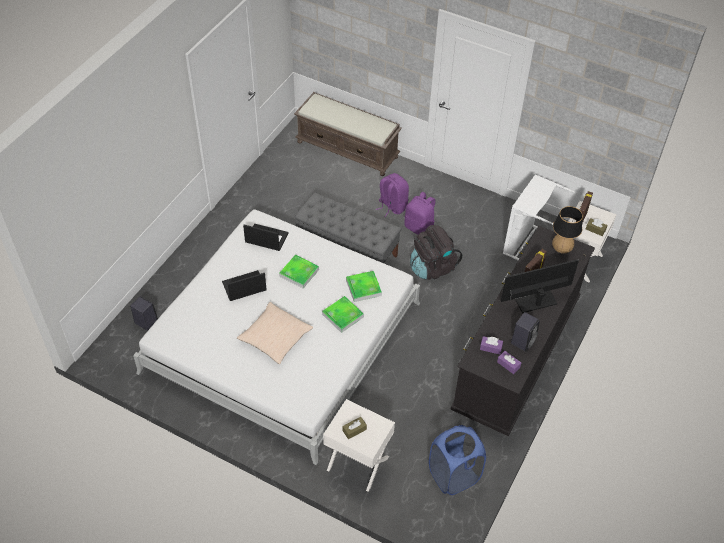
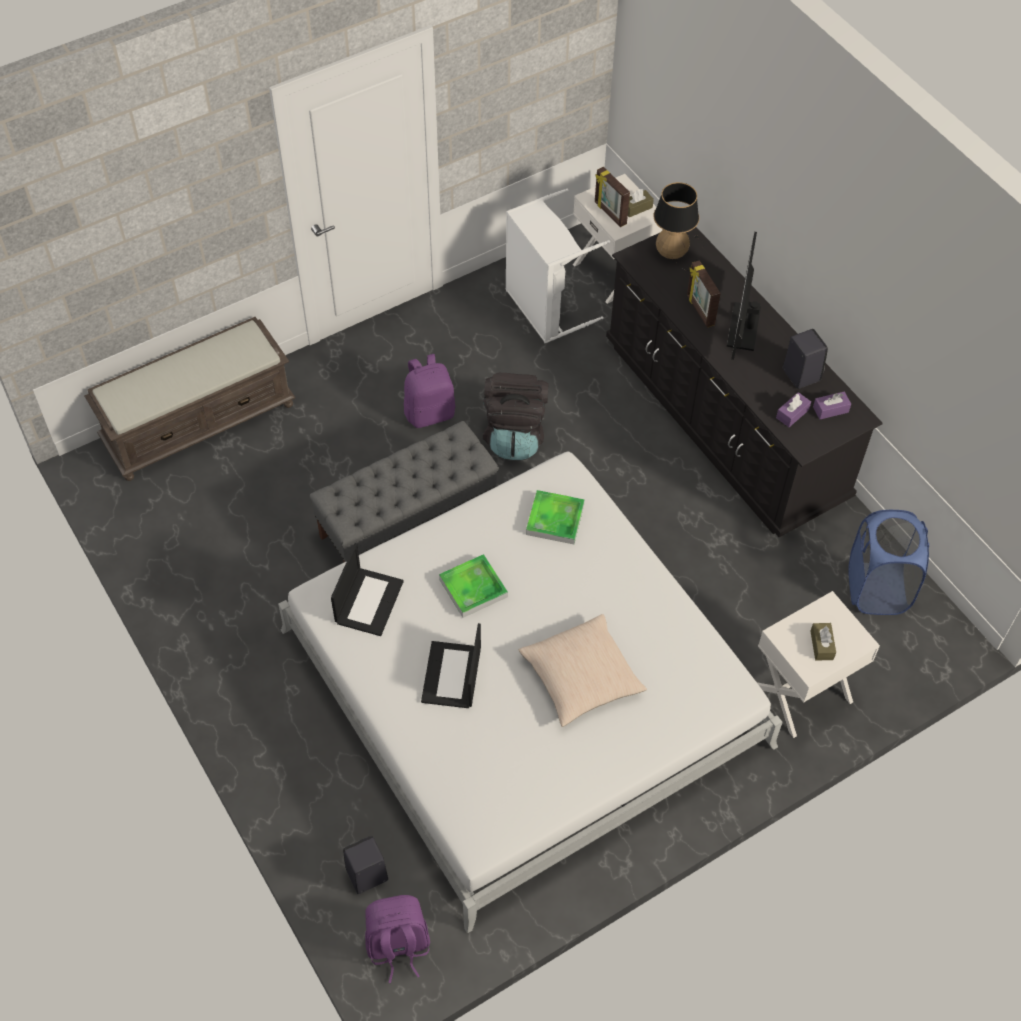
camera: 60 degrees left, 5 degrees up
(266, 238) = (368, 601): laptop -> laptop turned 150 degrees clockwise
(342, 316) = (593, 570): tray -> none
(392, 206) = (362, 425): purple backpack -> purple backpack (398, 946)

